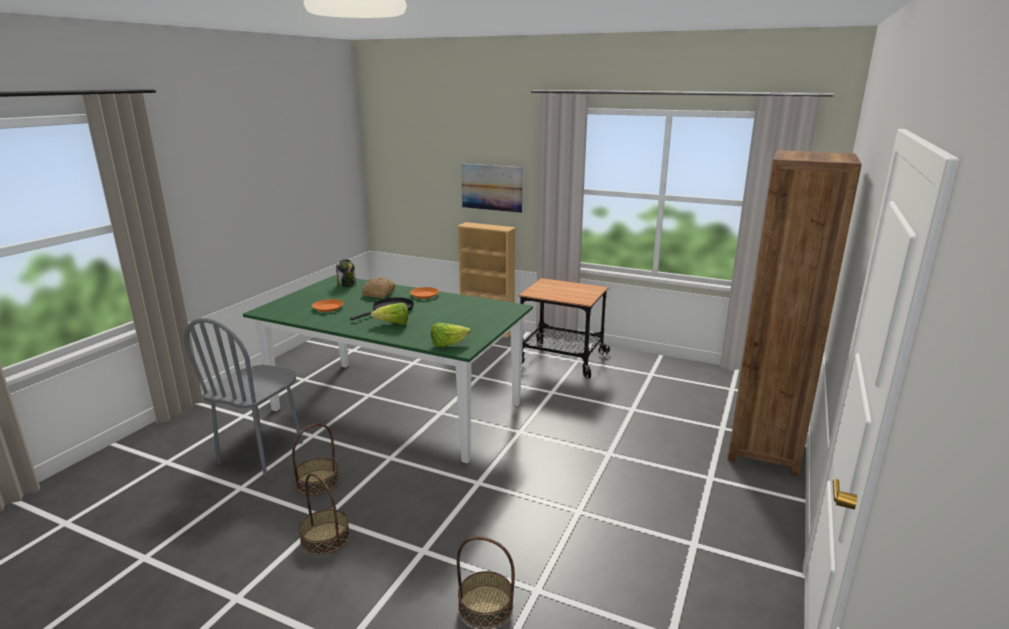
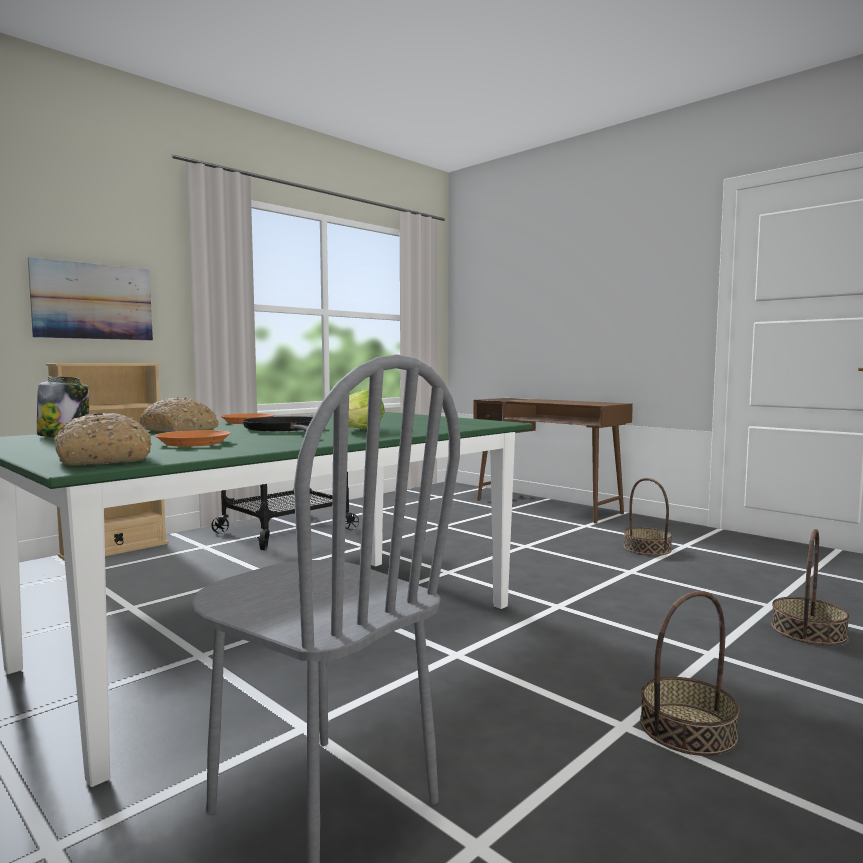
camera: 70 degrees left, 15 degrees down
(278, 308) = (102, 459): none -> bread
(317, 482) = (502, 729): basket -> basket (647, 548)
(448, 345) = (479, 424): lettuce -> none
(765, 448) = (547, 506): brown bookcase -> brown desk

